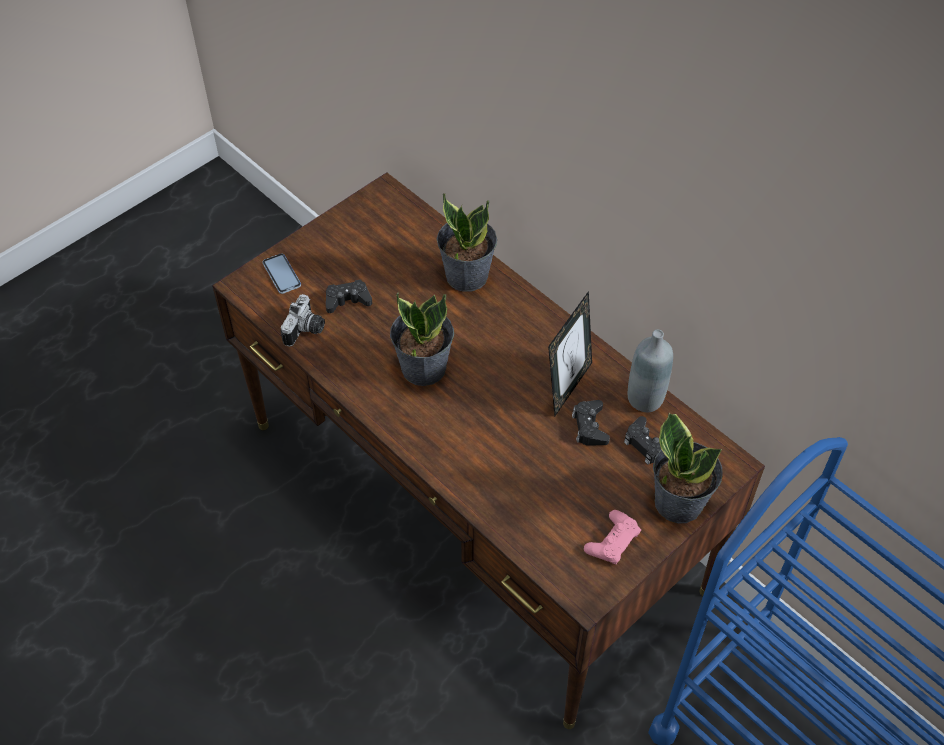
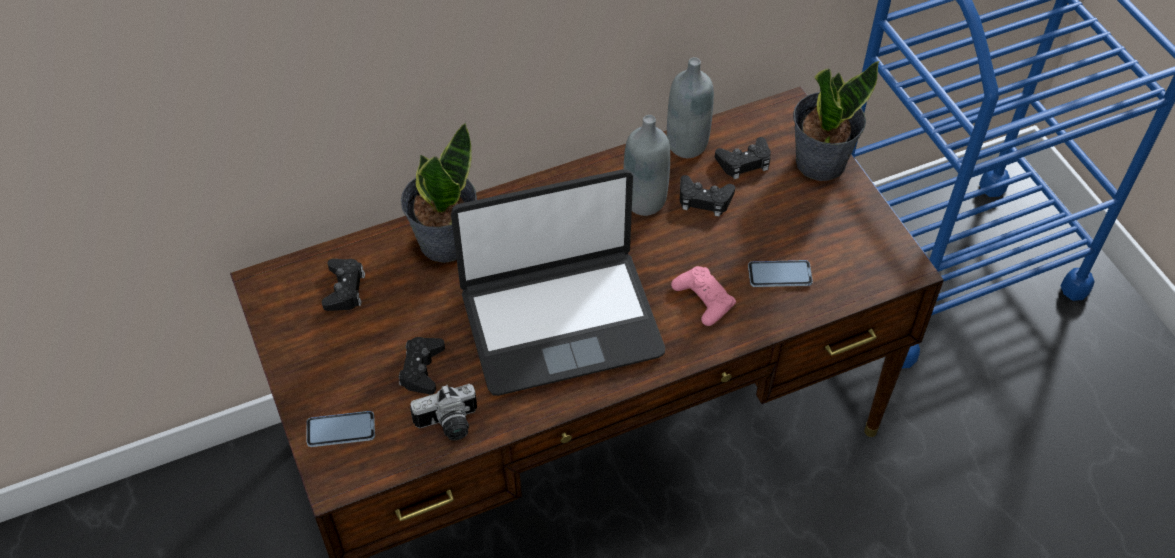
camera: 70 degrees left, 0 degrees up
(306, 331) = (449, 425): camera -> camera turned 120 degrees clockwise
(398, 235) = (344, 289): none -> black game controller
(423, 367) = (560, 321): potted plant -> laptop
(534, 501) = (779, 275): none -> phone
(568, 386) = (644, 201): picture frame -> grey bottle
(612, 541) = (848, 226): pink game controller -> pink game controller (703, 299)

